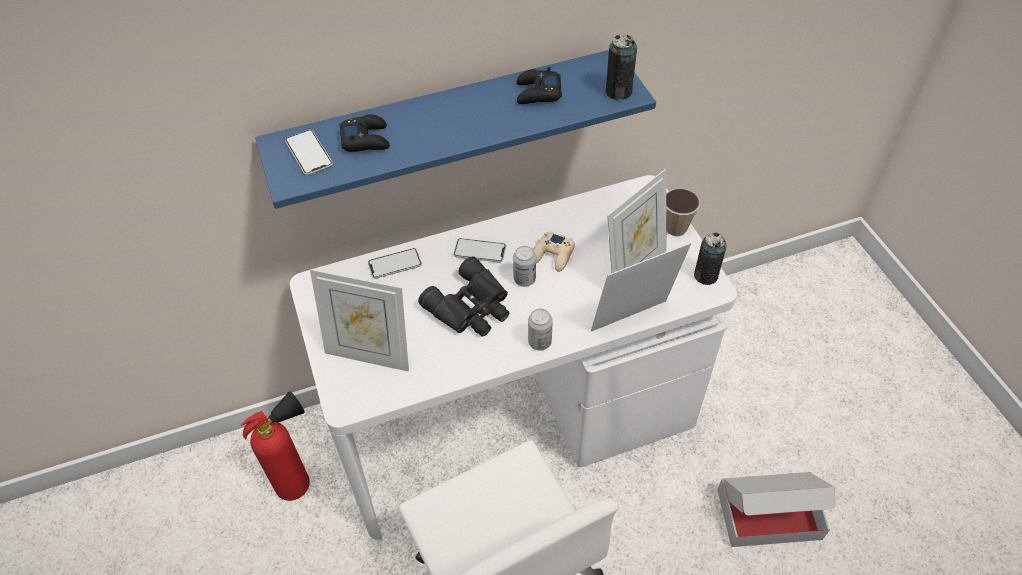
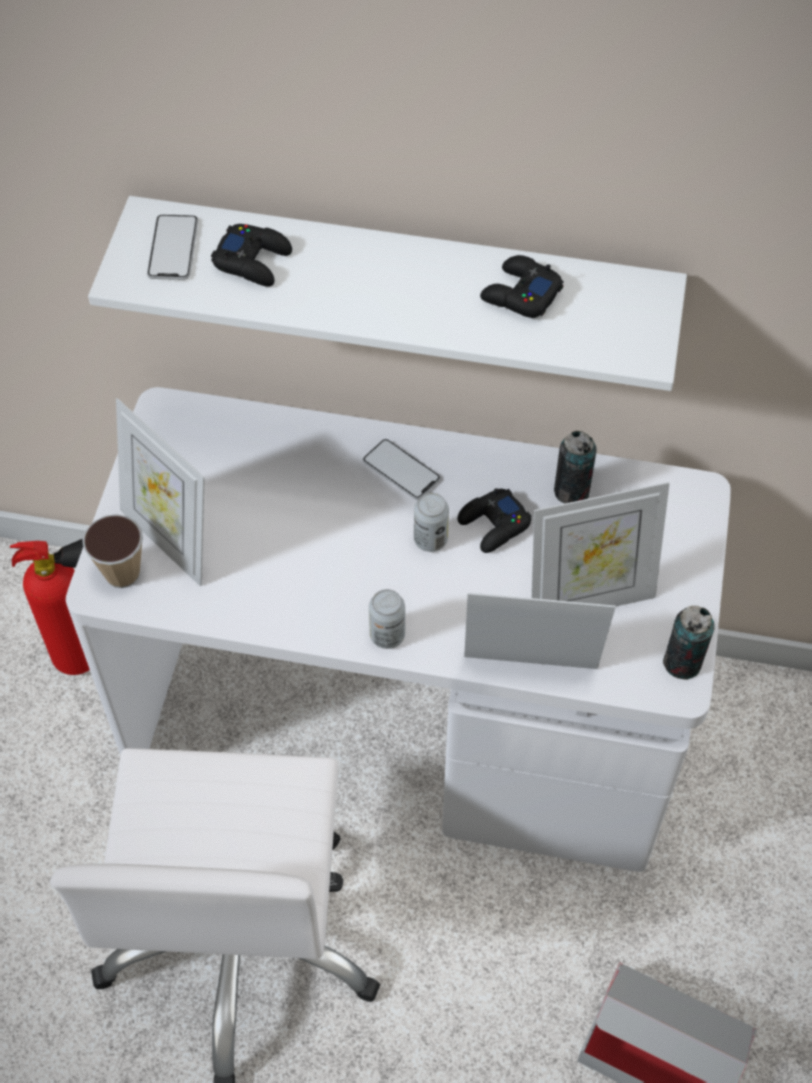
camera: 30 degrees right, 5 degrees up
(395, 264) = (281, 434): phone -> none
(447, 125) = (402, 280): blue shelf -> white shelf
(472, 307) = (335, 543): black binoculars -> none
(553, 255) = (494, 525): beige game controller -> black game controller
(618, 92) = (631, 343): can -> can (571, 491)
(676, 228) = (694, 572): cup -> cup (122, 573)

